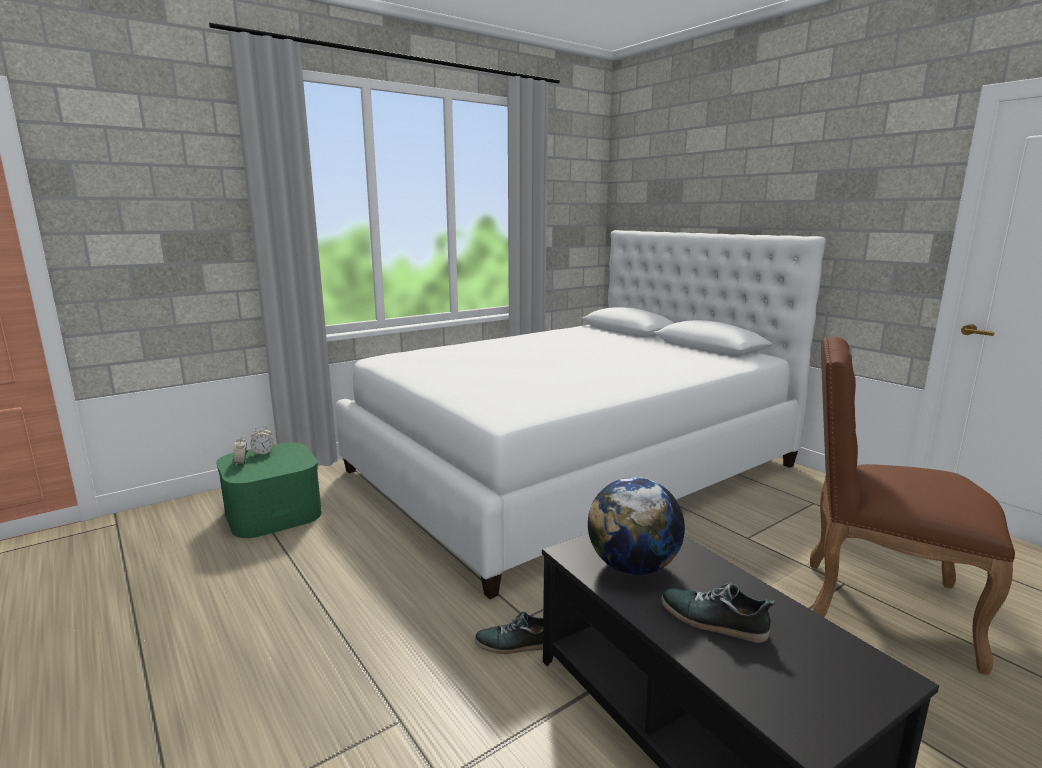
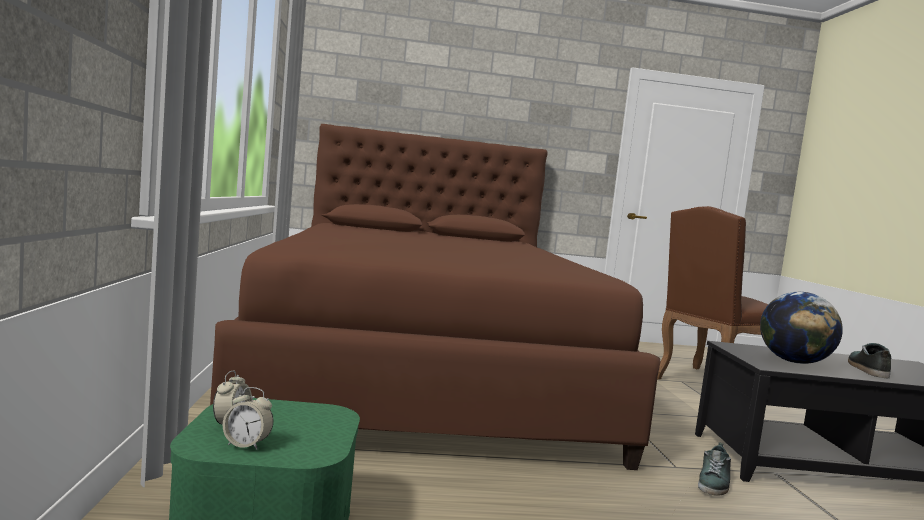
camera: 60 degrees left, 10 degrees down
(573, 468) = (423, 369): white bed -> brown bed
(713, 621) = (867, 368): shoe -> shoe turned 135 degrees clockwise

